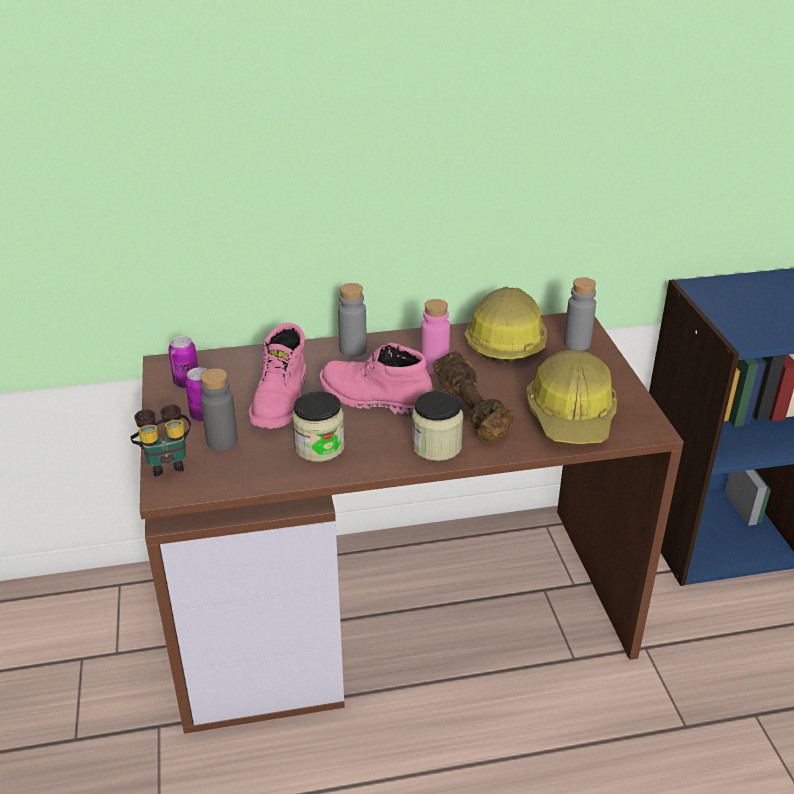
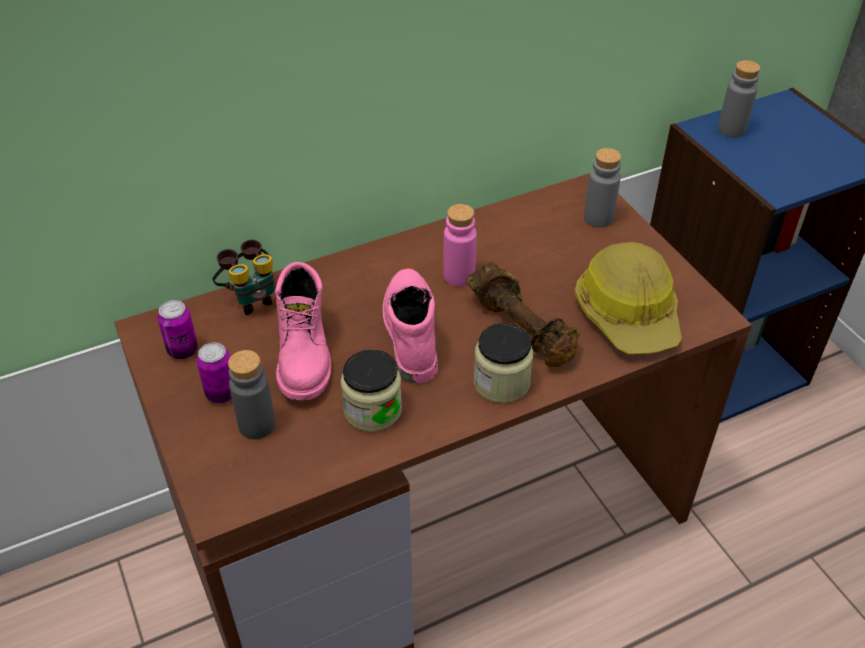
camera: 15 degrees left, 10 degrees up
(166, 462) = (201, 468): binoculars -> binoculars (250, 298)
(353, 349) = (359, 269): grey bottle -> grey bottle (731, 130)
(374, 399) = (409, 332): pink boot -> pink boot turned 75 degrees clockwise
(506, 340) = (522, 227): hard hat -> none

